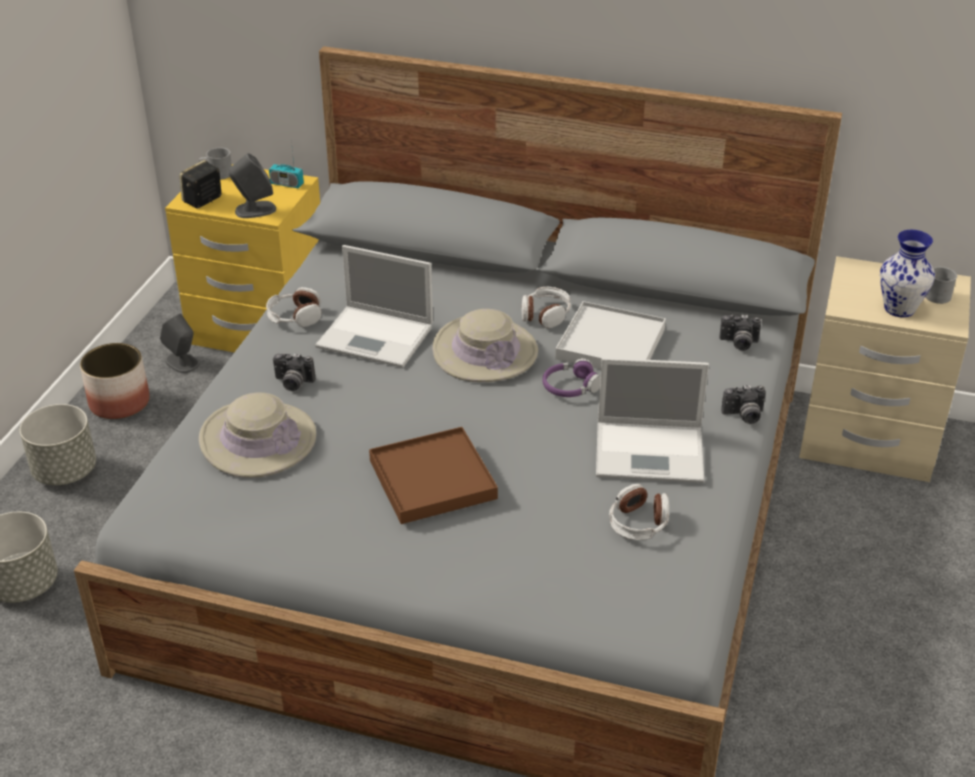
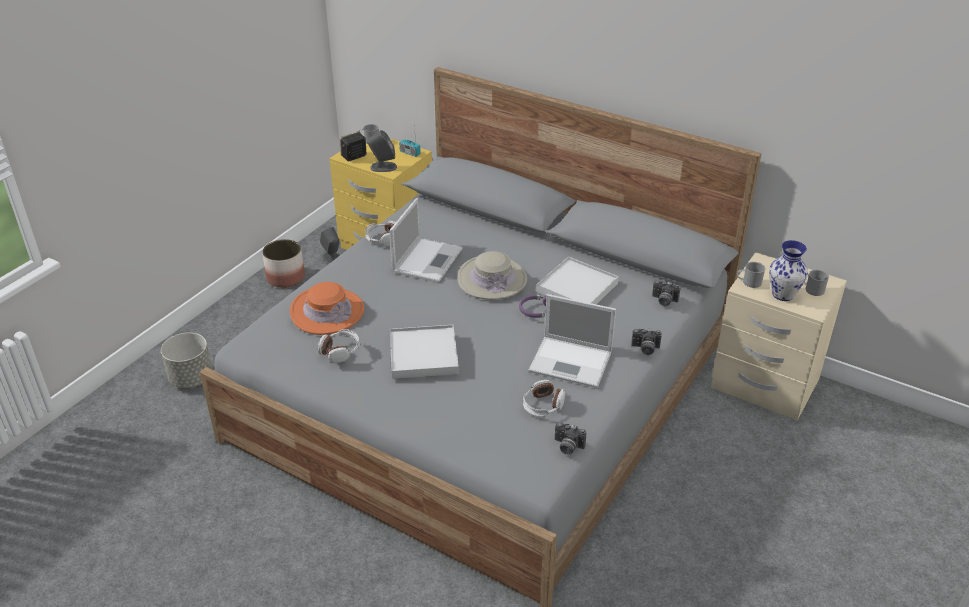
camera: 15 degrees right, 0 degrees up
(65, 471) = (239, 314): grey planter -> none
(258, 439) = (327, 311): beige hat -> orange hat
(293, 383) = (364, 280): camera -> camera (567, 447)
(377, 337) = (428, 259): laptop -> laptop turned 105 degrees counterclockwise
(433, 479) = (423, 355): brown tray -> white tray
(545, 315) = (542, 262): headphones -> headphones (340, 351)
(847, 299) = (749, 282): none -> grey mug

